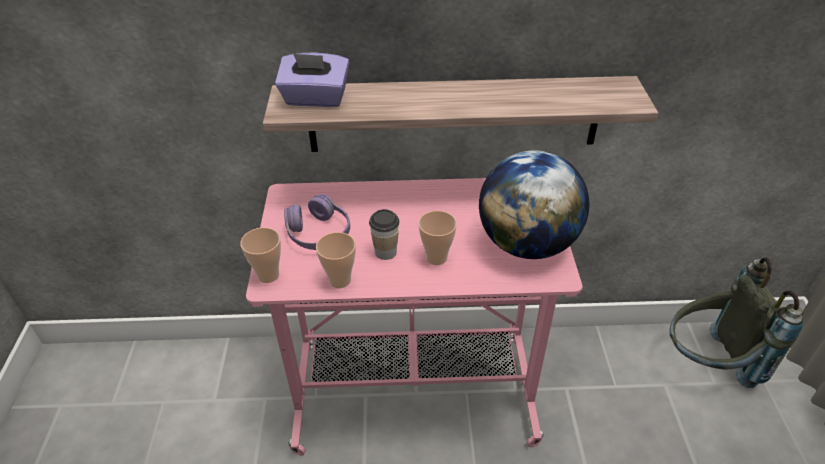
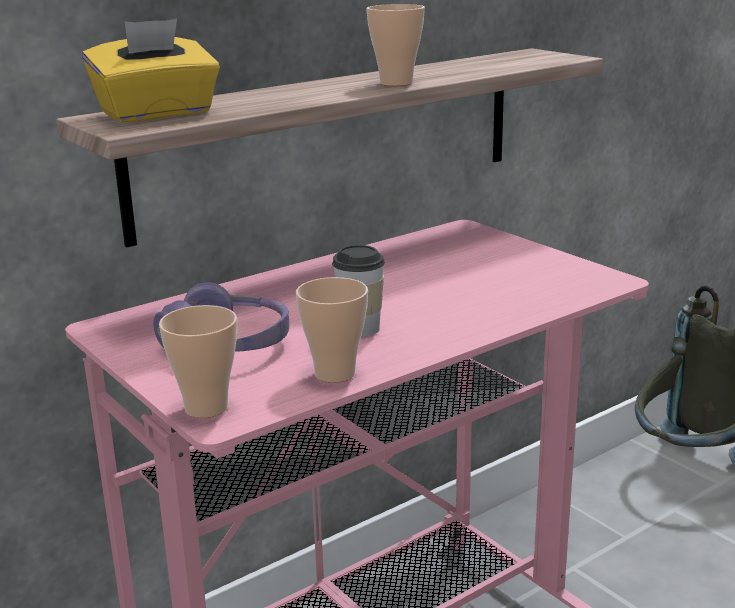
camera: 35 degrees left, 20 degrees down
(315, 99) = (157, 113): purple tissue box -> yellow tissue box
(436, 258) = (439, 312): cup -> cup (396, 83)
(527, 243) = (530, 269): globe -> none

